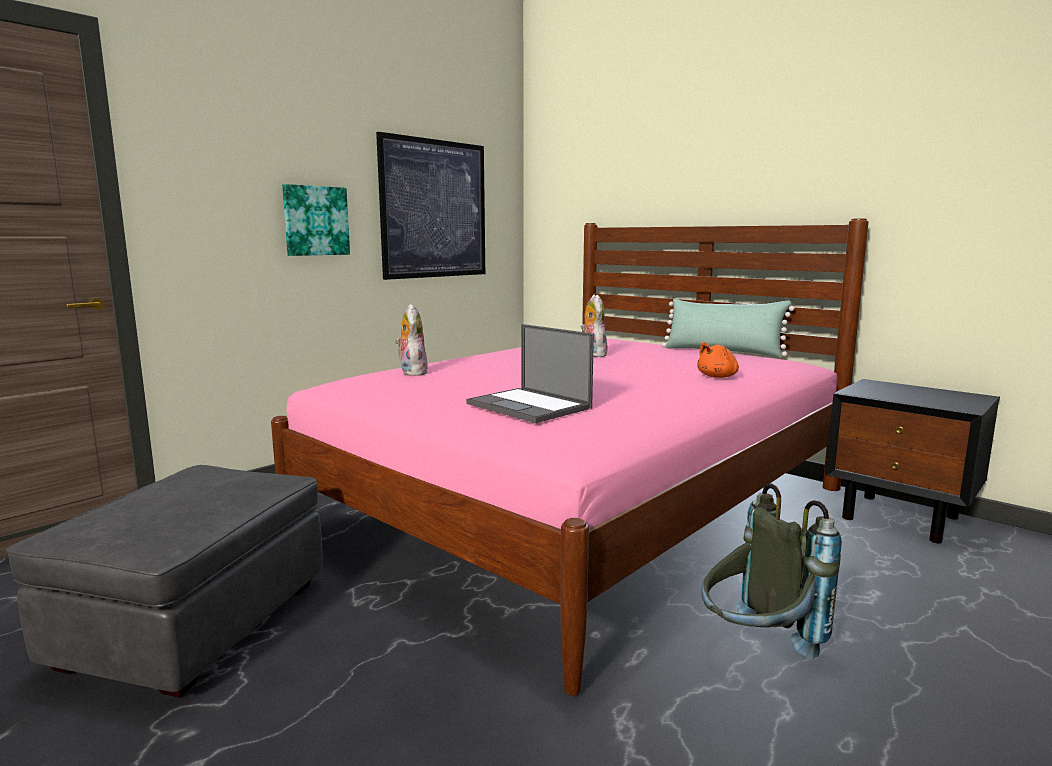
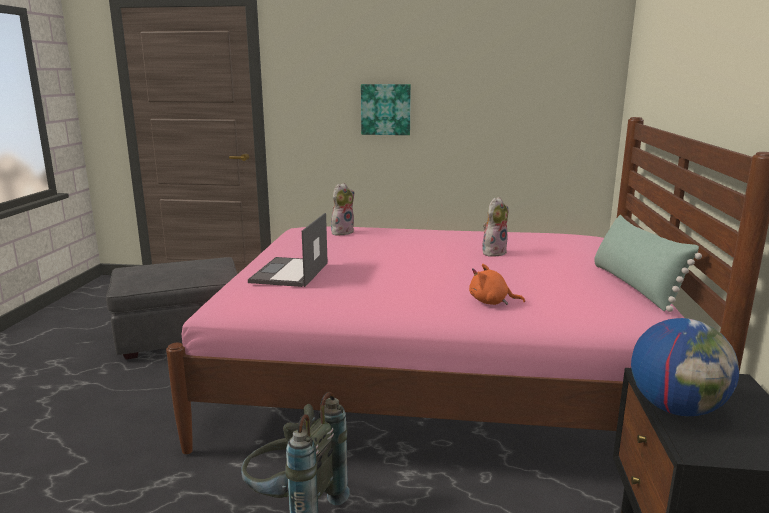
camera: 55 degrees right, 5 degrees up
(434, 209) = (502, 98): picture -> none
(906, 399) = (676, 408): none -> globe

